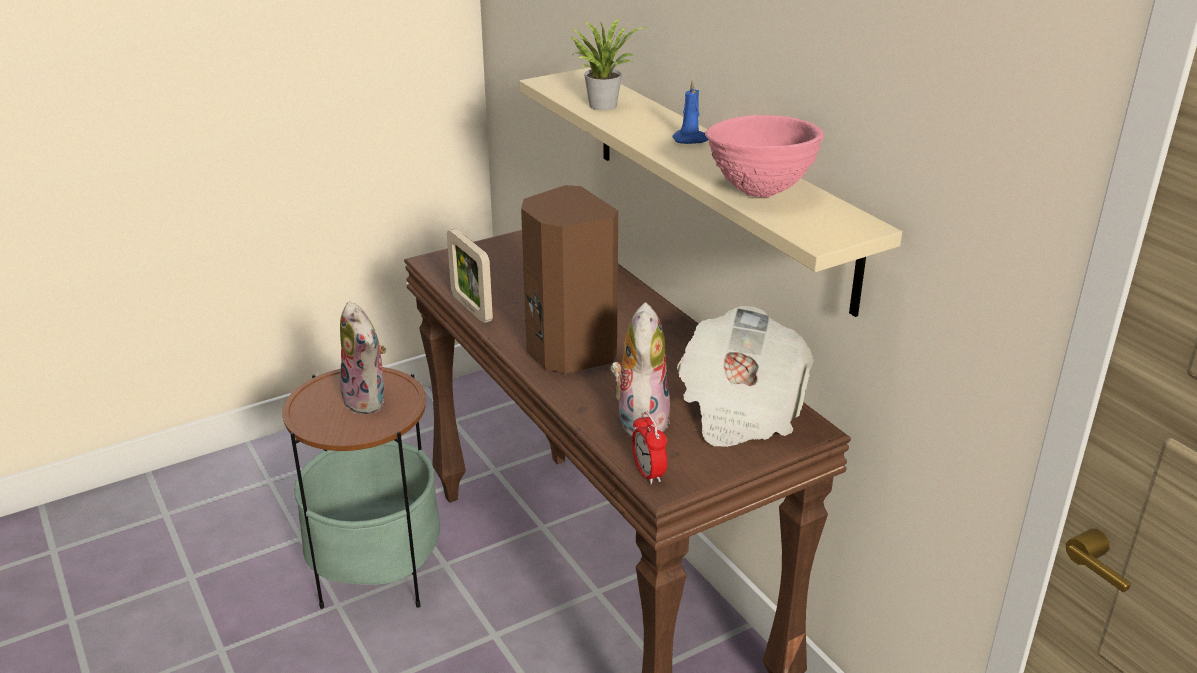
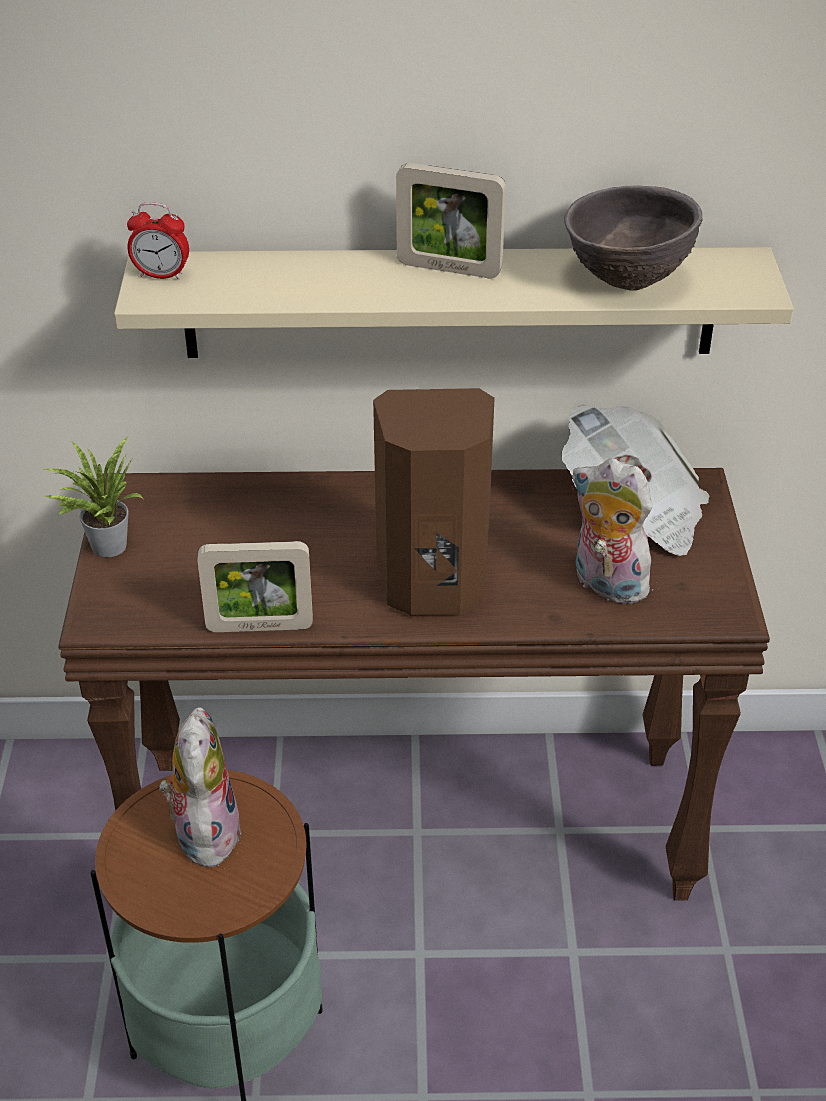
camera: 60 degrees left, 10 degrees up
(368, 400) = (204, 832): plush toy -> plush toy turned 90 degrees counterclockwise
(602, 104) = (276, 285): potted plant -> potted plant (104, 544)
(648, 473) = (703, 616): alarm clock -> alarm clock (161, 275)
(691, 139) = (449, 269): blue candle -> picture frame
(760, 192) = (626, 282): pink bowl -> brown bowl

